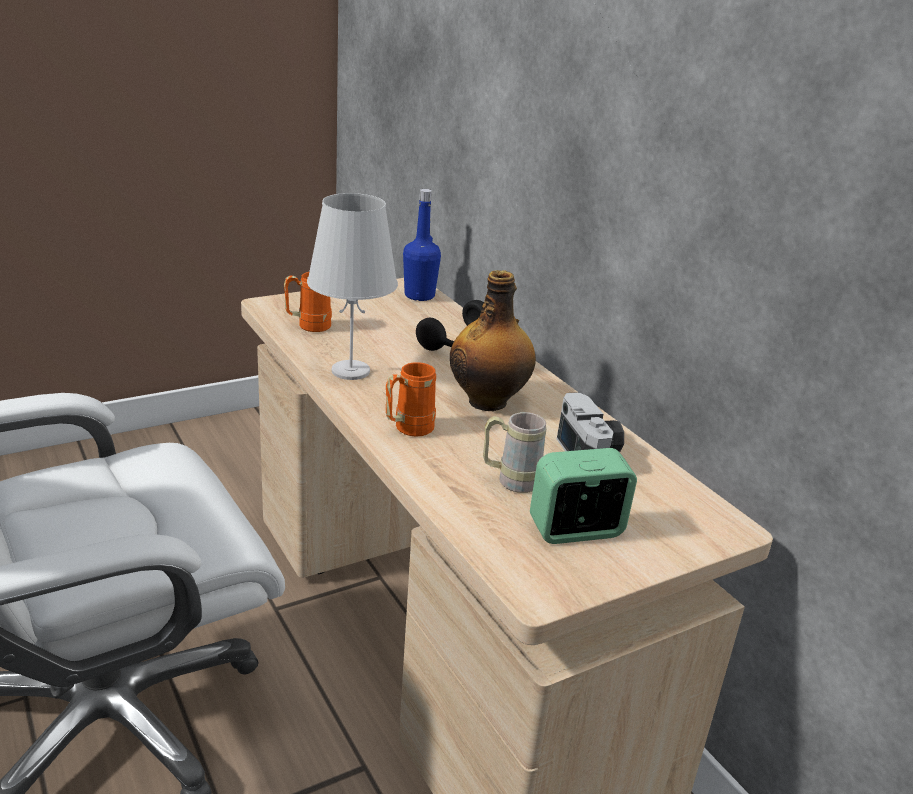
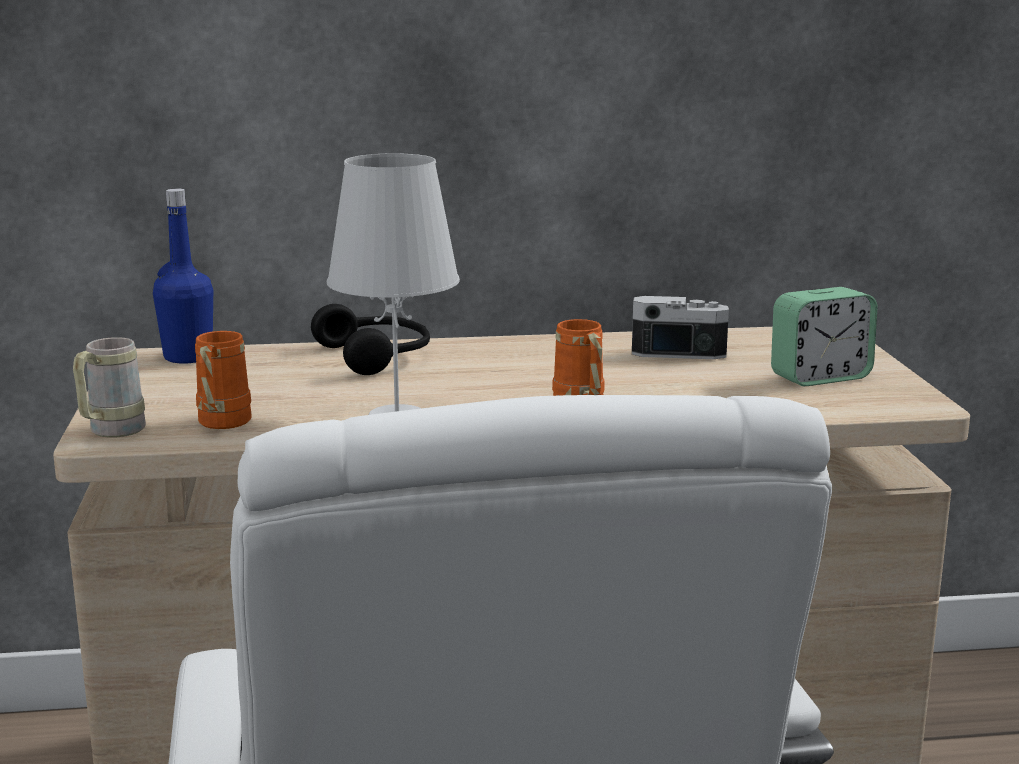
camera: 65 degrees left, 10 degrees down
(489, 401) = (536, 369): bottle -> none
(510, 481) = (719, 386): beige mug -> beige mug (110, 433)
(576, 530) = (820, 377): alarm clock -> alarm clock turned 120 degrees counterclockwise

